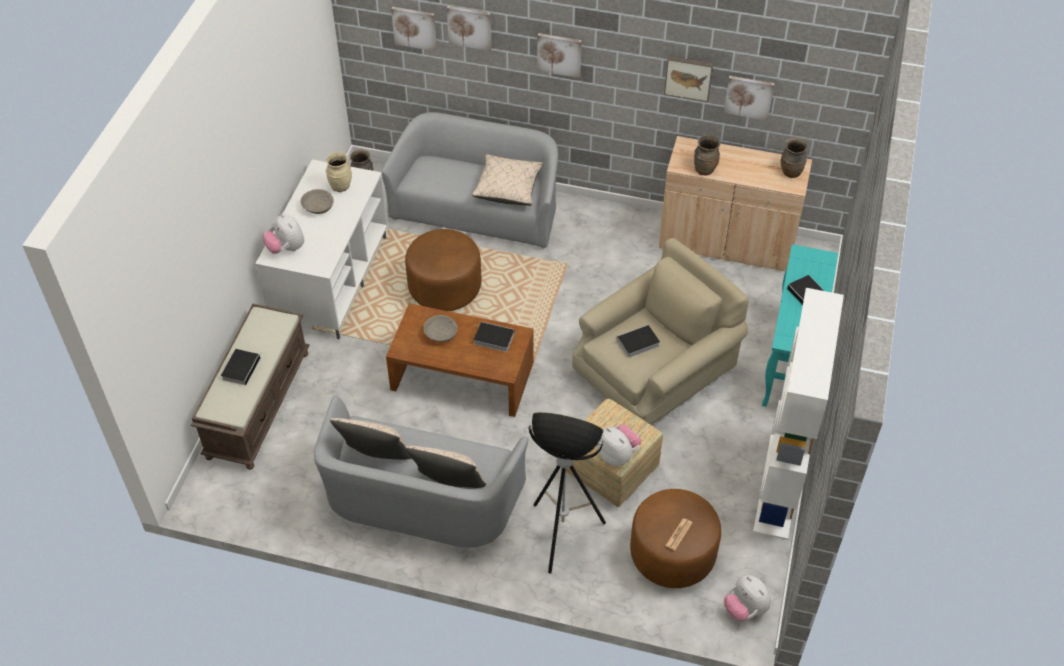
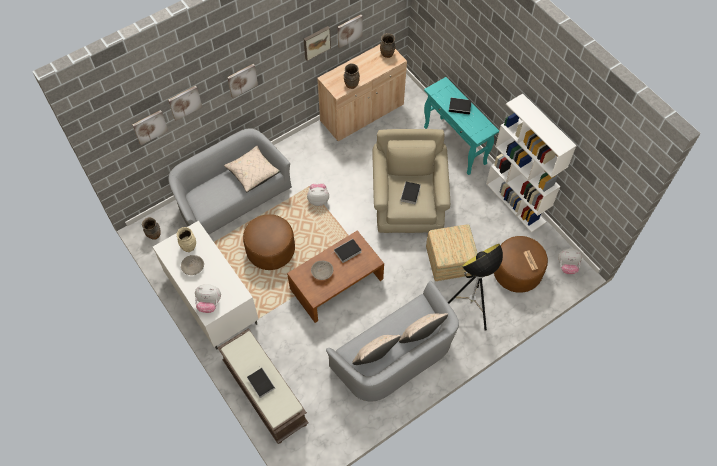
camera: 50 degrees left, 10 degrees up
(617, 455) = (466, 251): plush toy -> plush toy (318, 199)

